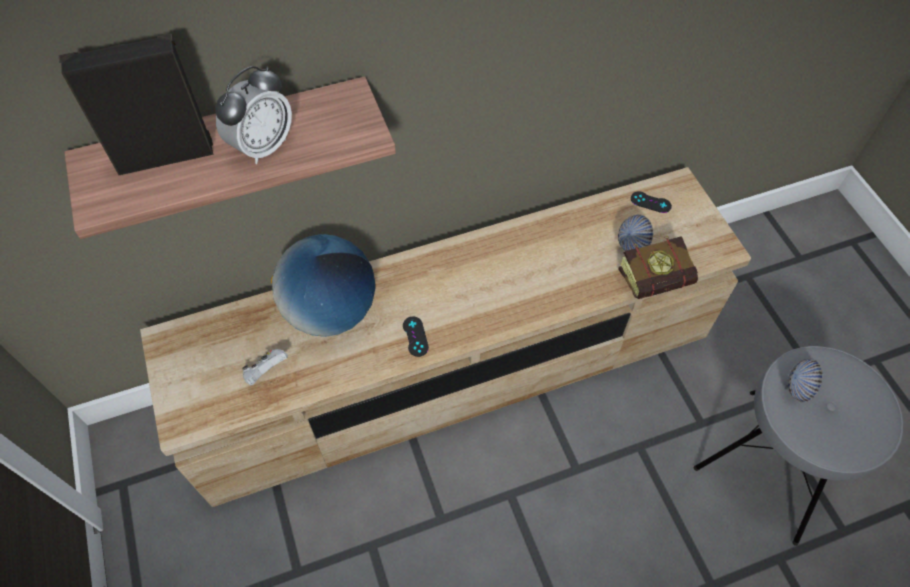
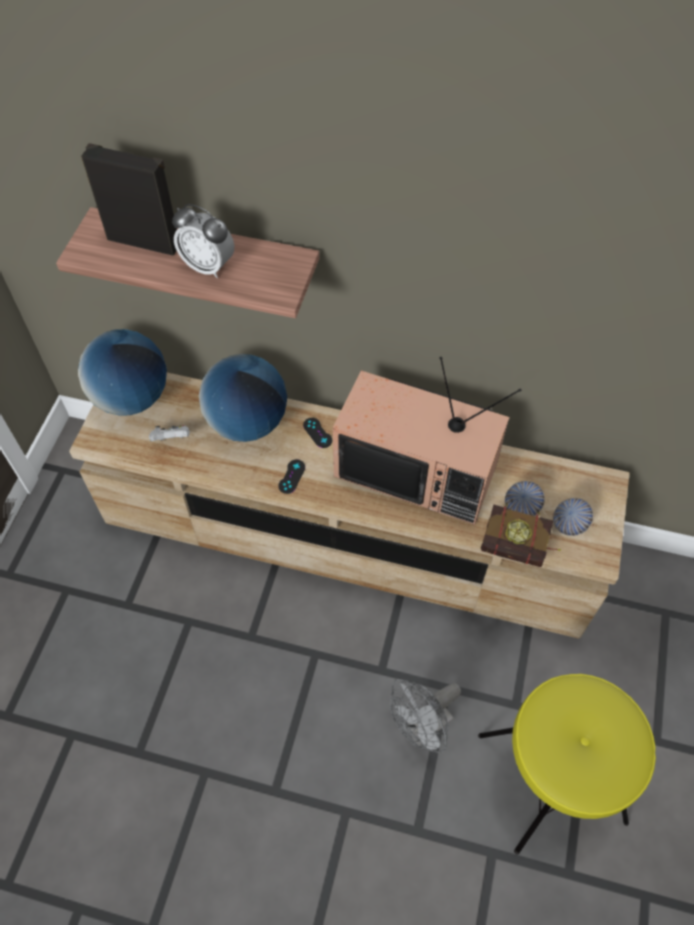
camera: 35 degrees right, 0 degrees up
(189, 356) = (131, 398): none -> globe
(263, 146) = (208, 266): alarm clock -> alarm clock turned 45 degrees clockwise
(523, 263) = (418, 470): none -> television
(647, 495) = (421, 728): none -> grey fan
(650, 202) = (568, 483): black game controller -> black game controller (317, 433)
(773, 465) = (551, 779): grey stool -> yellow stool
(798, 387) = (567, 706): bowl -> bowl (569, 523)

